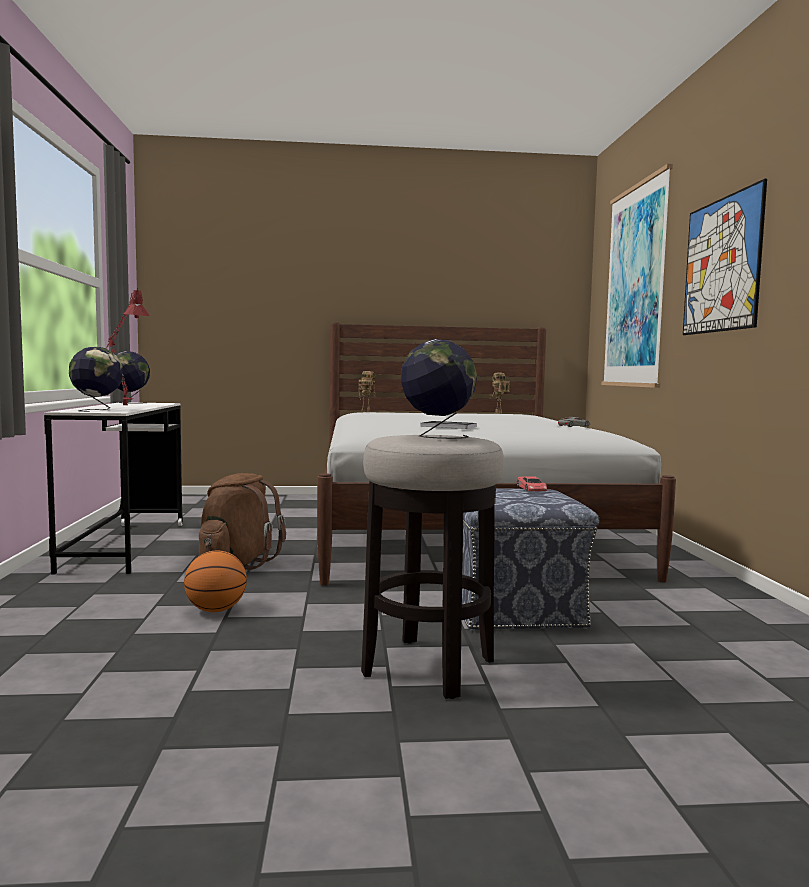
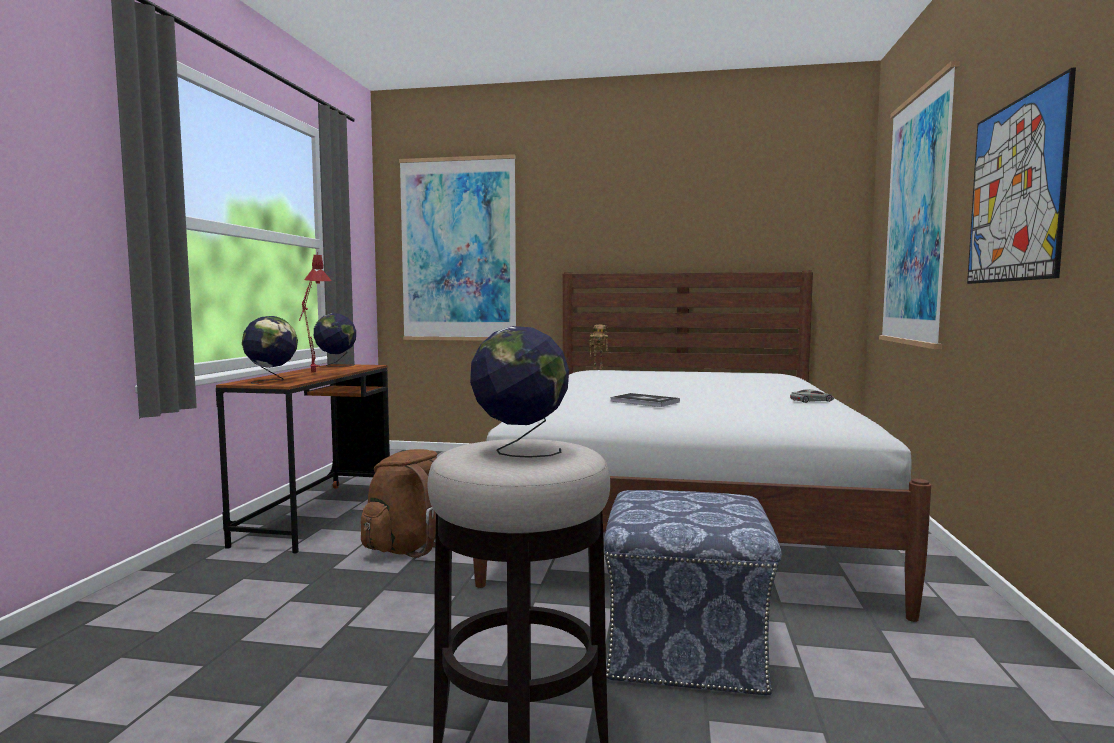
camera: 15 degrees right, 0 degrees up
(125, 546) = (318, 515): white desk -> brown desk
(216, 610) = (342, 614): basketball -> none
(226, 298) = (458, 250): none -> picture
(499, 413) = (750, 372): toy robot -> none
(531, 488) = (714, 494): red toy car -> none

